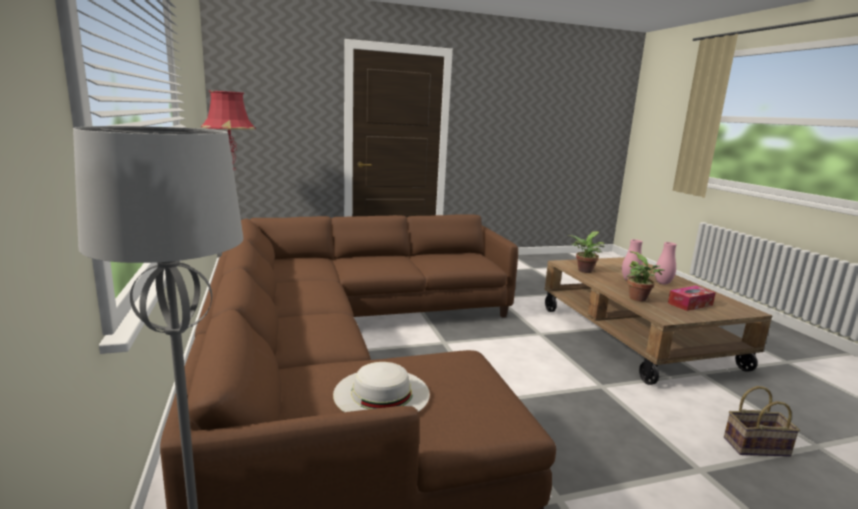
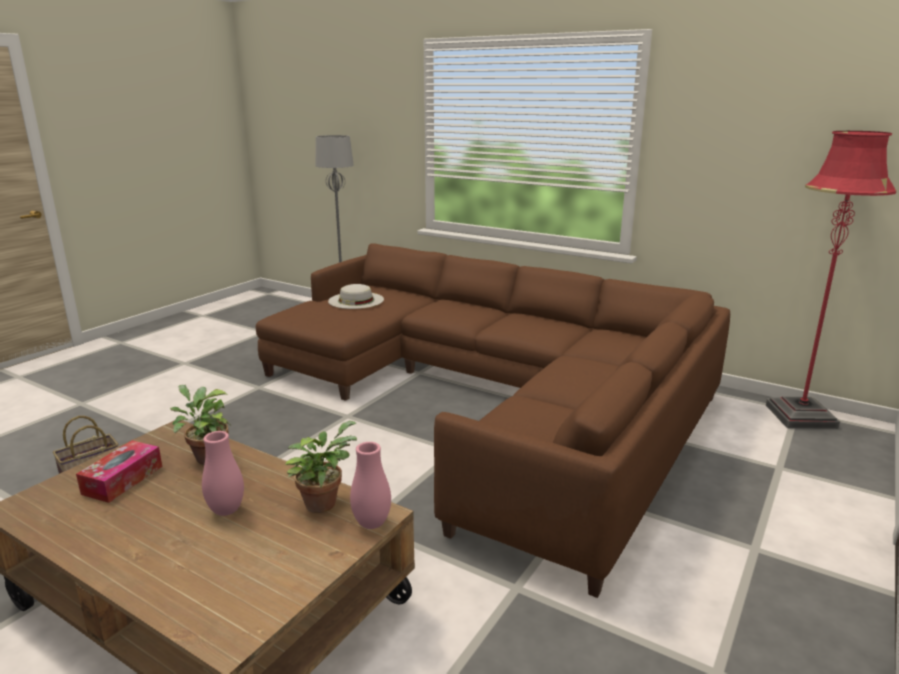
camera: 140 degrees right, 5 degrees up
(662, 283) = (157, 532): pink vase -> pink vase (372, 523)

